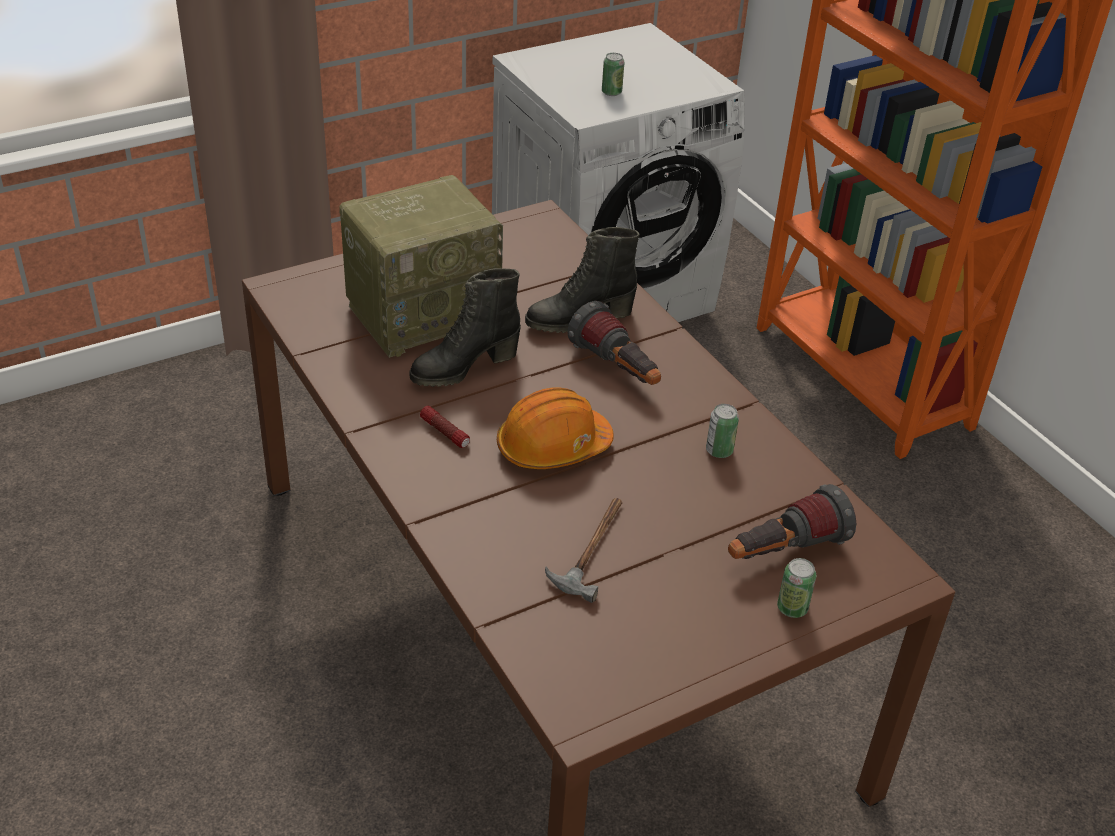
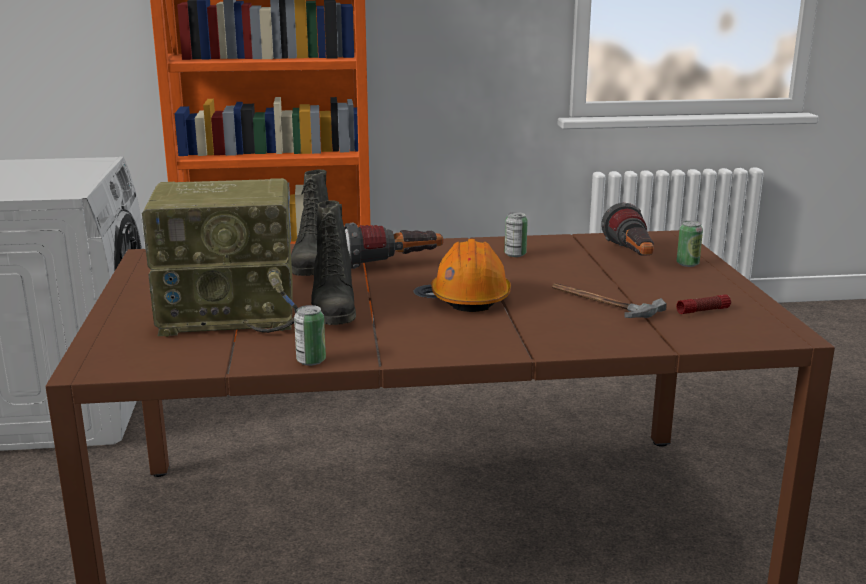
camera: 65 degrees left, 20 degrees down
(425, 313) = (231, 313): radio -> radio turned 90 degrees clockwise
(445, 433) = (418, 329): flashlight -> flashlight (703, 311)
(611, 92) = (50, 182): can -> can (311, 361)

